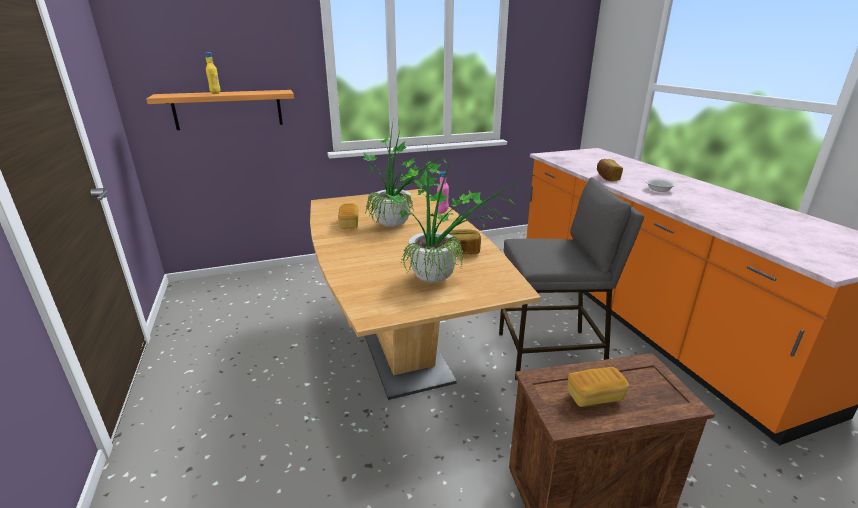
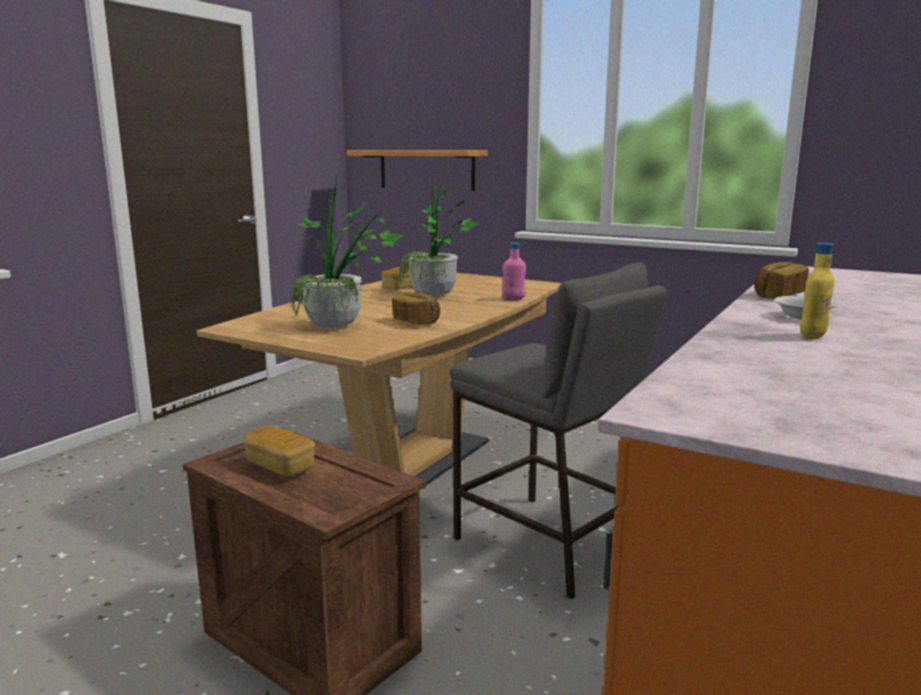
camera: 50 degrees right, 10 degrees down
(215, 93) = (408, 149): yellow bottle -> yellow bottle (812, 336)

